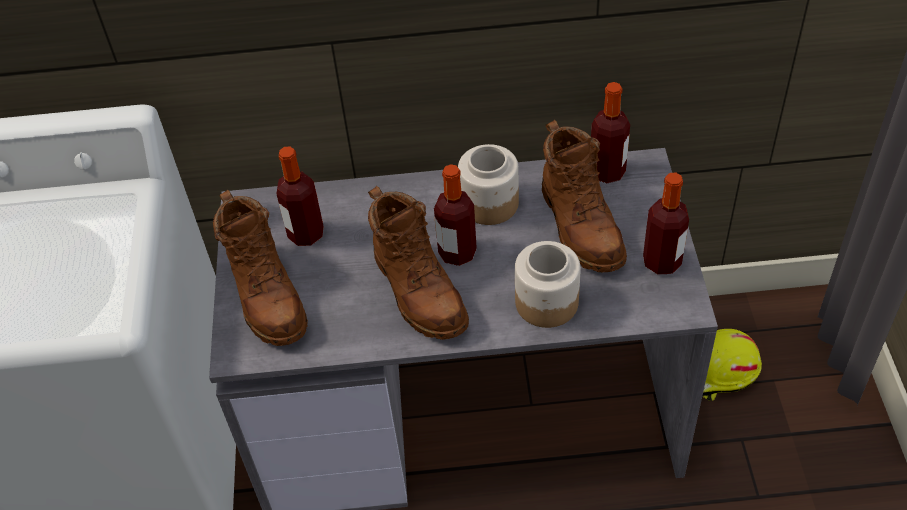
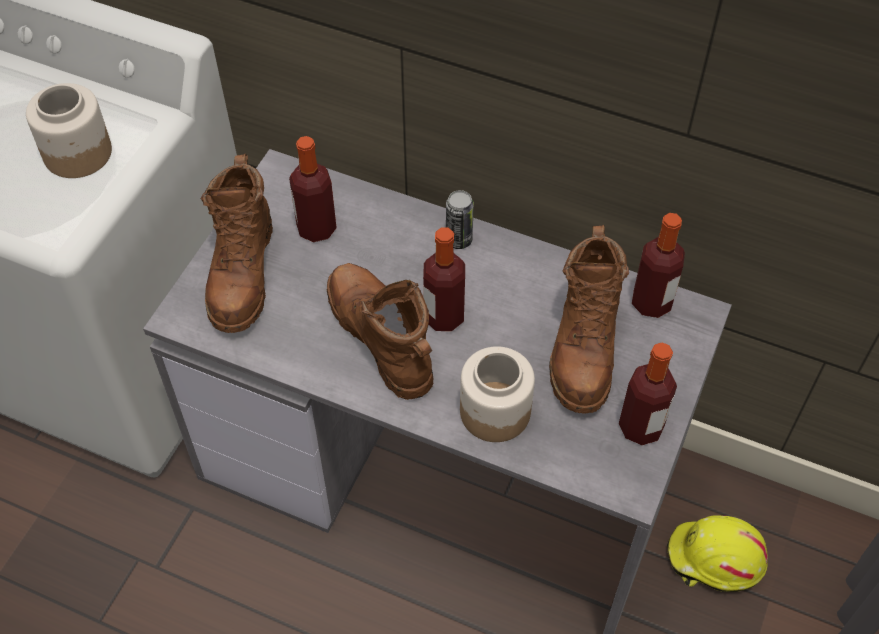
camera: 25 degrees right, 5 degrees up
(418, 291) = (381, 337): brown boot -> brown boot turned 150 degrees clockwise
(429, 192) = (459, 240): none -> can
(488, 204) = (508, 280): jar -> jar (77, 153)

